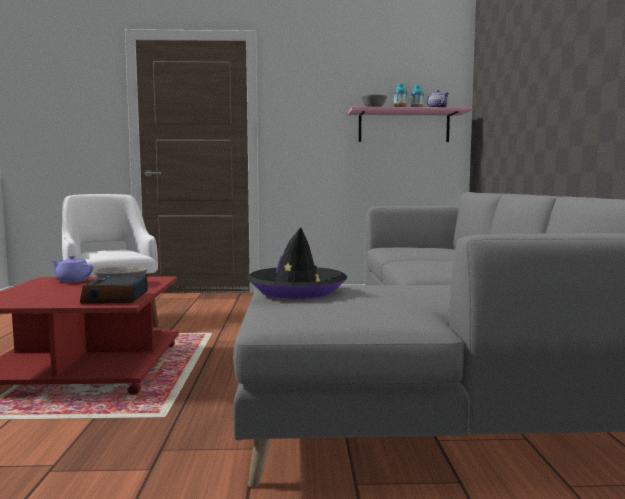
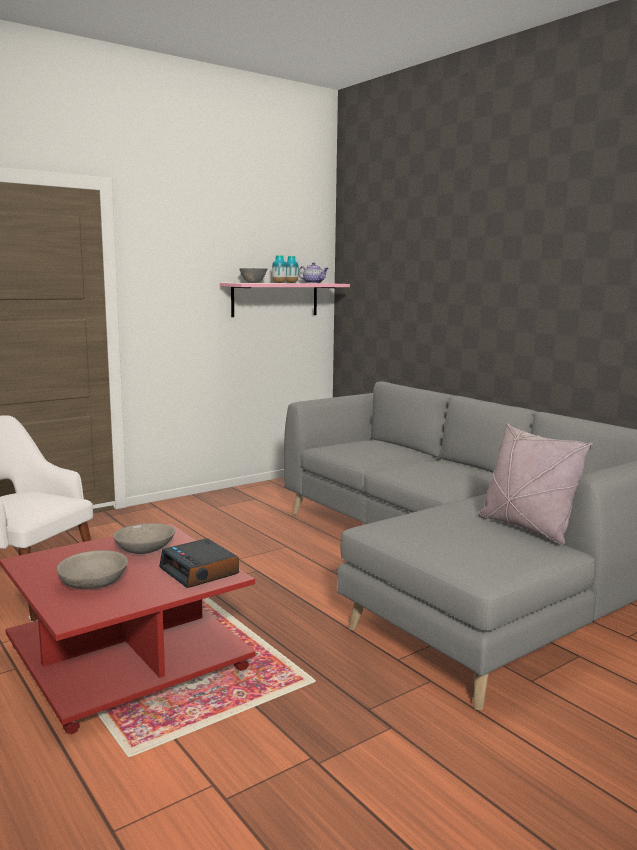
camera: 35 degrees left, 5 degrees up
(46, 292) = (94, 582): none -> grey bowl
(72, 280) = (68, 556): purple teapot -> none
(297, 291) = (423, 533): black hat -> none
(422, 303) = (526, 528): none -> purple pillow

